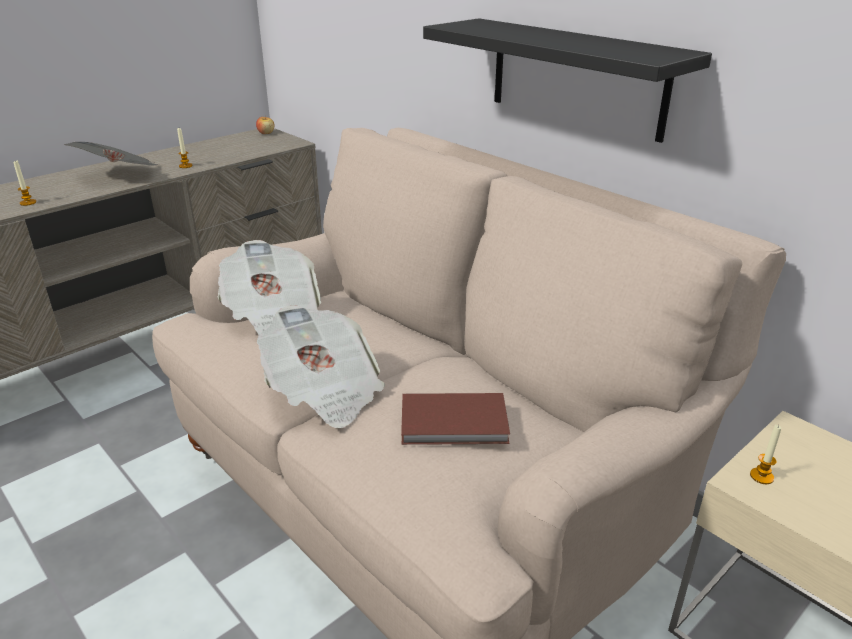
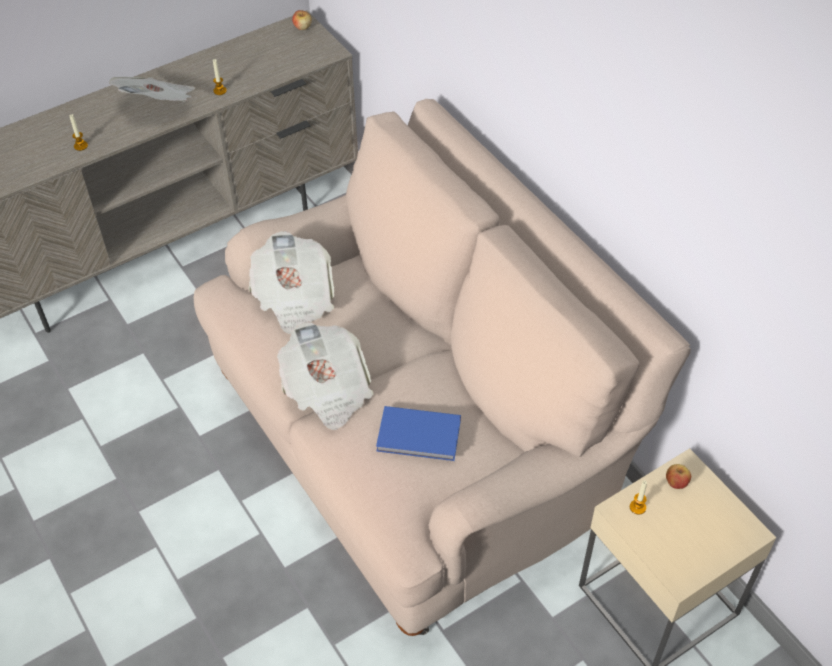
camera: 10 degrees right, 20 degrees up
(455, 423) = (419, 437): brown book -> blue book
(576, 77) = (567, 141): black shelf -> none
(791, 445) = (676, 482): none -> apple

